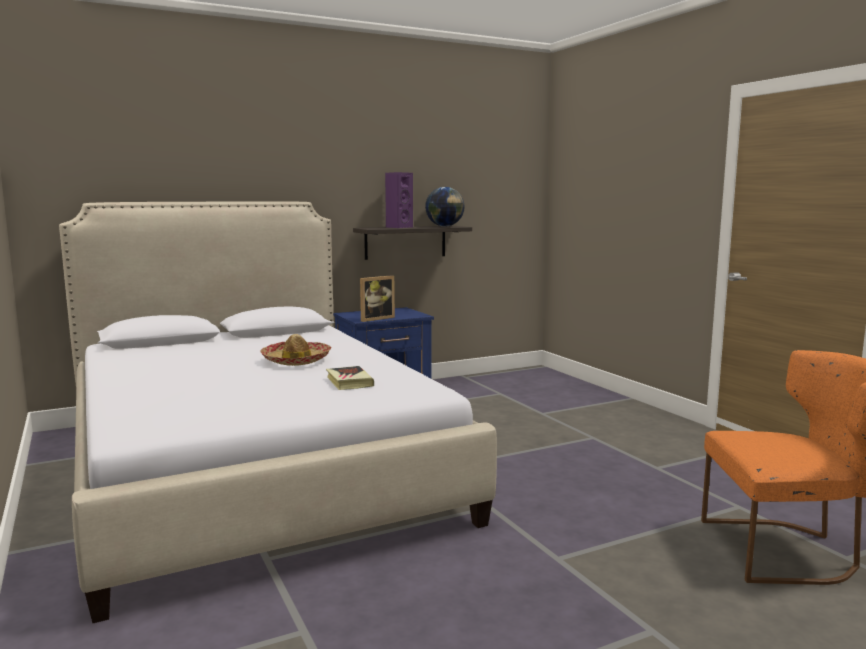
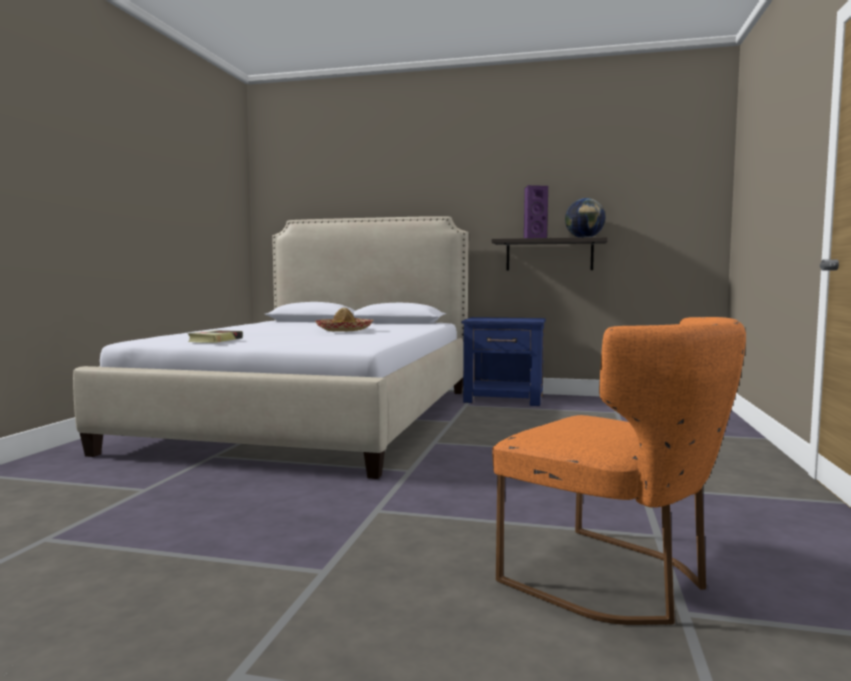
camera: 40 degrees right, 5 degrees down
(349, 382) = (329, 339): book -> book (215, 340)
(375, 318) = (487, 320): picture frame -> none

